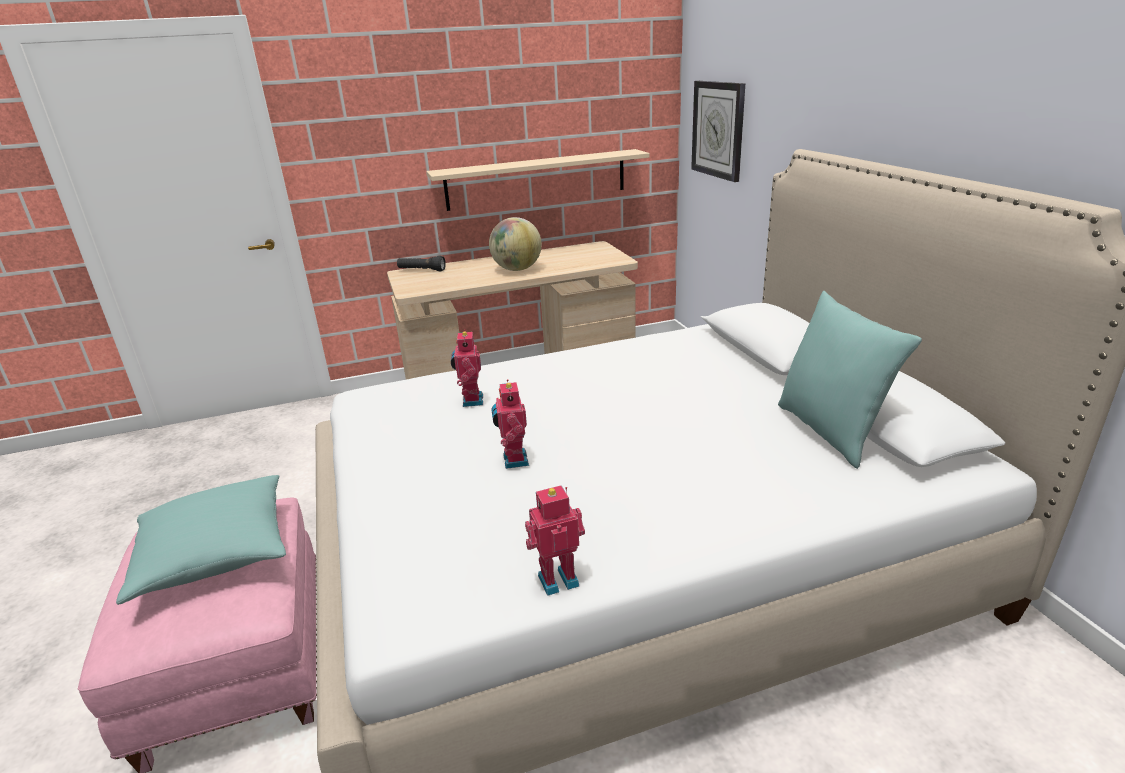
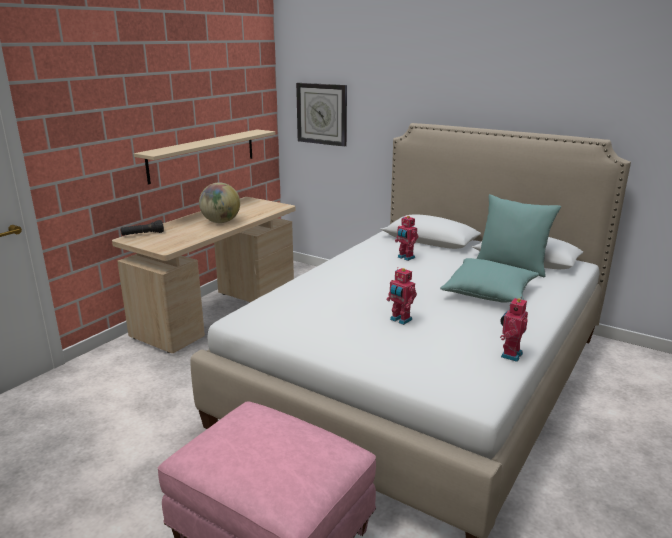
camera: 40 degrees left, 5 degrees down
(215, 553) = (270, 440): turquoise pillow -> turquoise pillow (489, 293)
(470, 400) = (323, 300): toy robot -> toy robot (405, 258)

